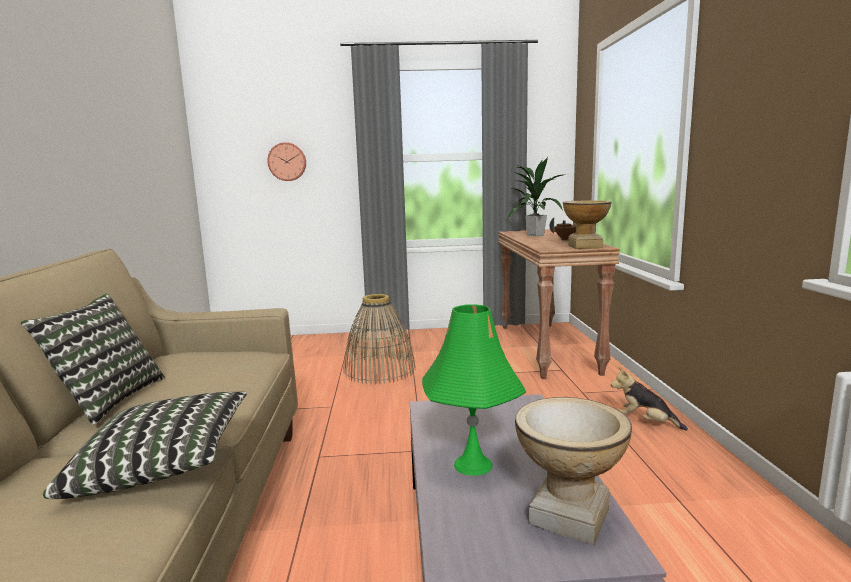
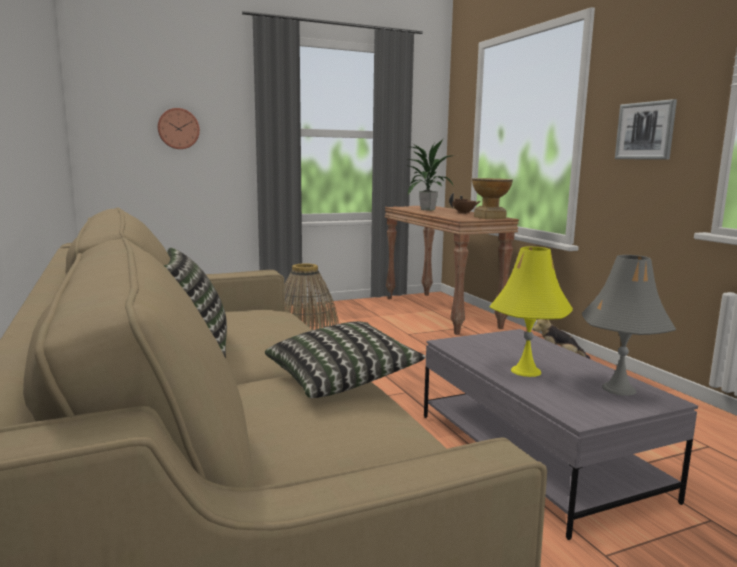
camera: 20 degrees left, 0 degrees up
(473, 464) = (526, 371): green table lamp -> yellow table lamp
(568, 516) = (618, 389): vase -> grey table lamp
(752, 135) = (645, 131): none -> picture

